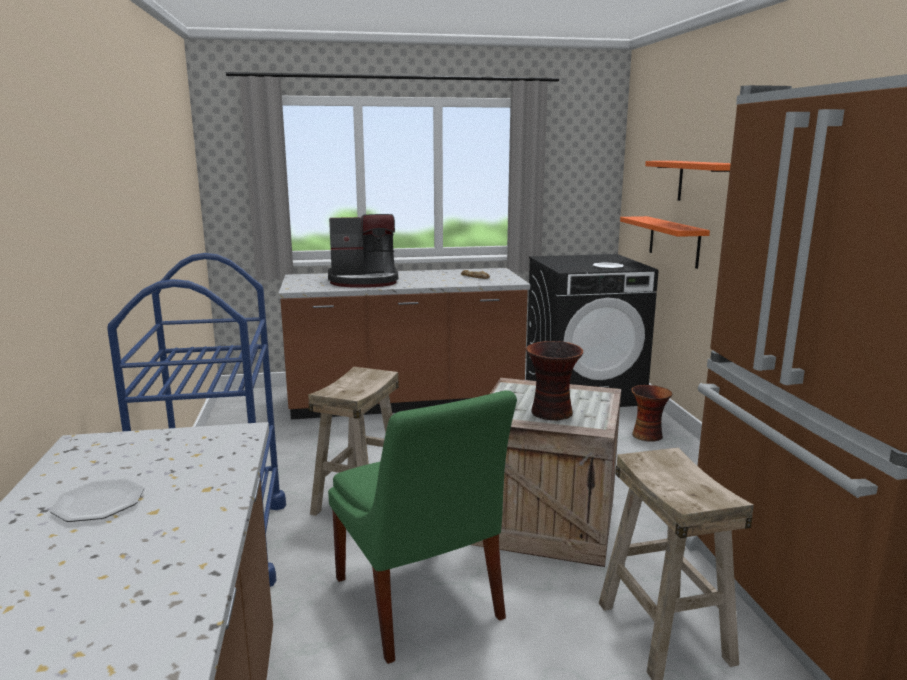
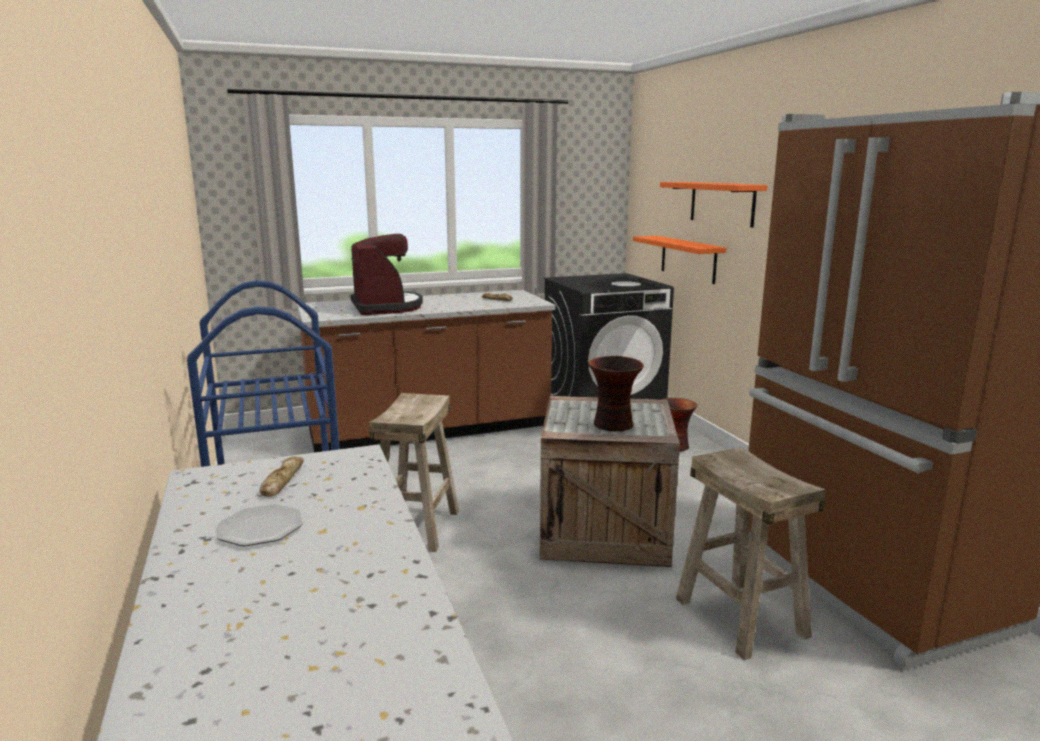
camera: 10 degrees left, 0 degrees up
(151, 454) = (282, 481): none -> bread
(364, 281) = (386, 307): coffee machine -> coffee machine turned 90 degrees counterclockwise
(419, 603) = (509, 616): green chair -> none

